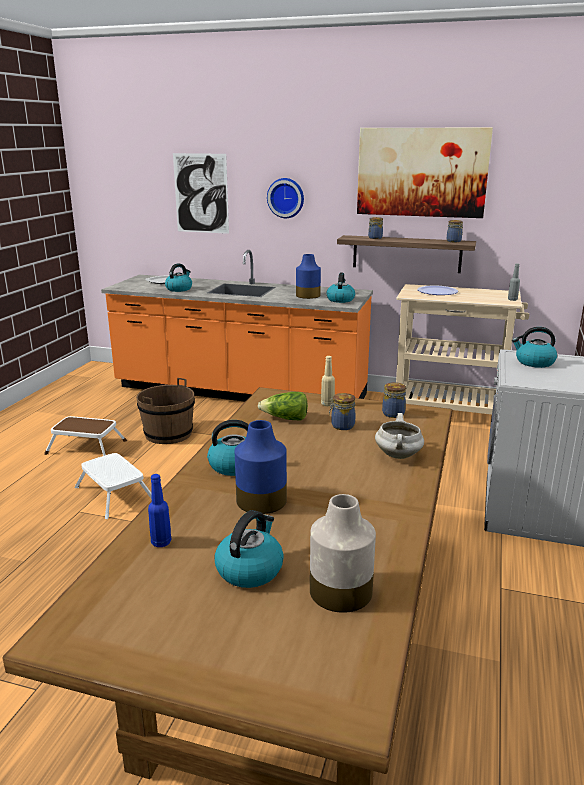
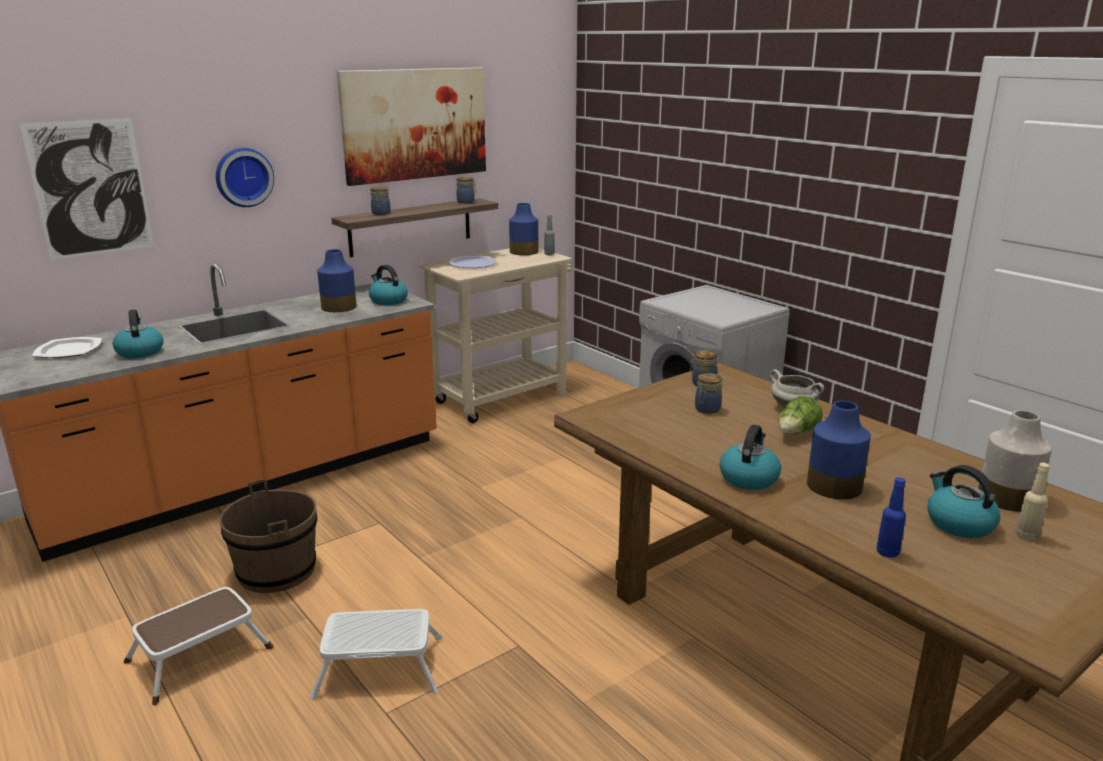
camera: 55 degrees left, 0 degrees up
(285, 419) = (660, 426): lettuce -> lettuce (797, 433)
(327, 404) = (647, 400): beige bottle -> beige bottle (1026, 535)
(499, 294) = (524, 251): none -> blue vase
(534, 362) = (688, 303): kettle -> none

